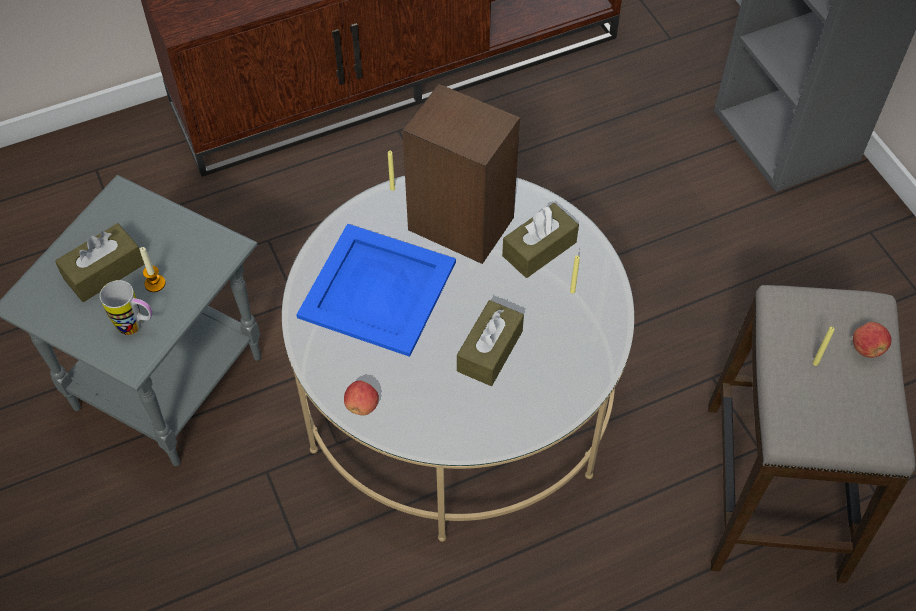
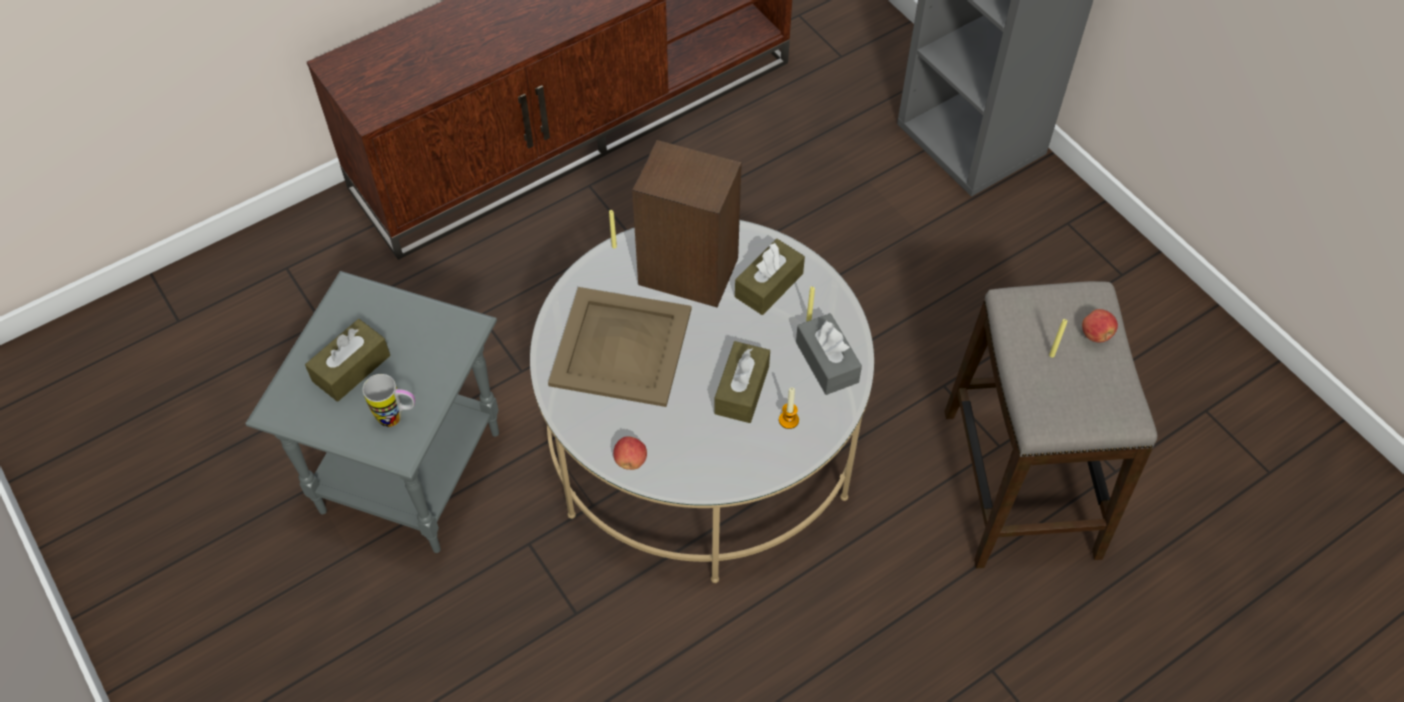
camera: 10 degrees left, 0 degrees up
(155, 283) = (405, 373): candle -> candle (788, 420)
(377, 288) = (620, 346): blue tray -> beige tray
(583, 335) = (827, 362): none -> grey tissue box

